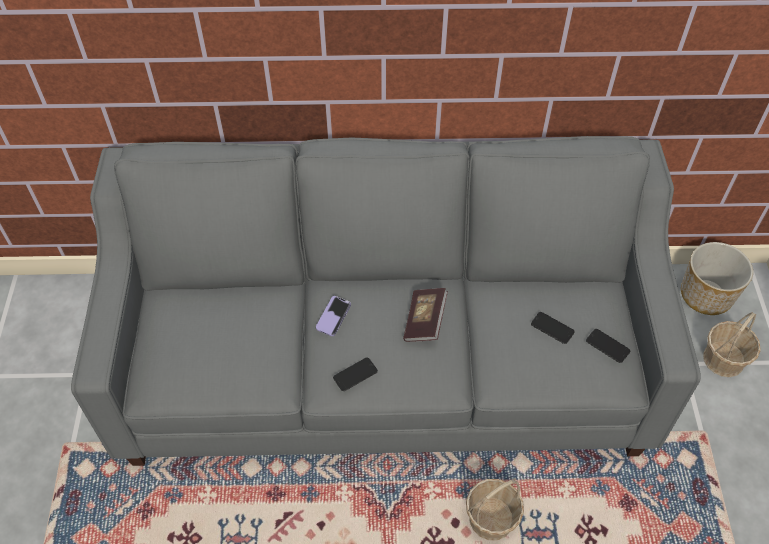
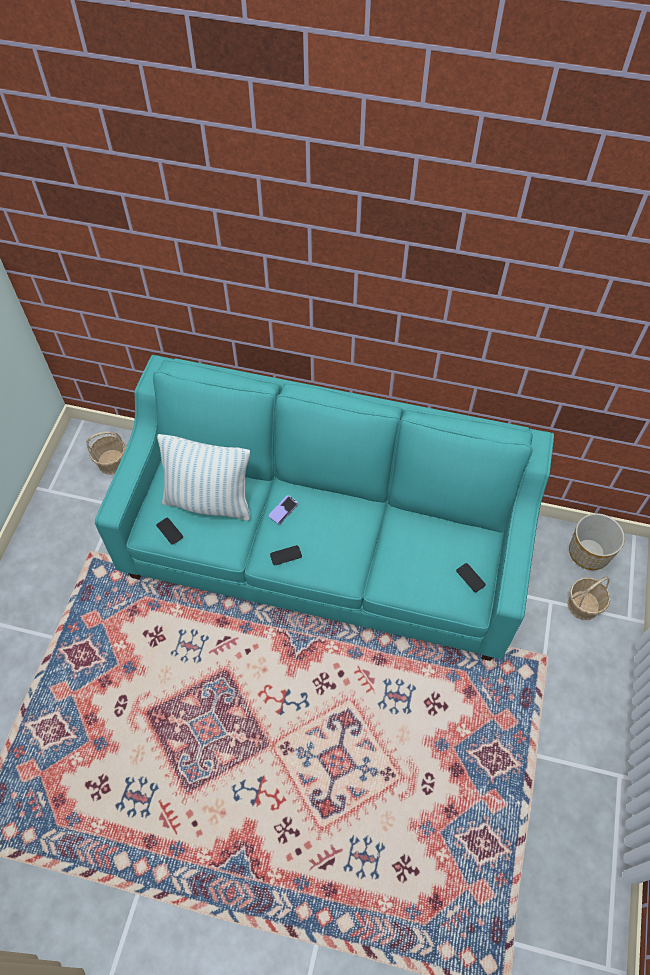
camera: 15 degrees right, 5 degrees up
(228, 327) = (209, 501): none -> pillow
(386, 366) = (326, 549): grey sofa -> turquoise sofa
(424, 321) = (345, 529): book -> none
(491, 519) = (367, 678): basket -> basket (112, 462)
(552, 328) = (435, 555): phone -> phone (169, 531)

